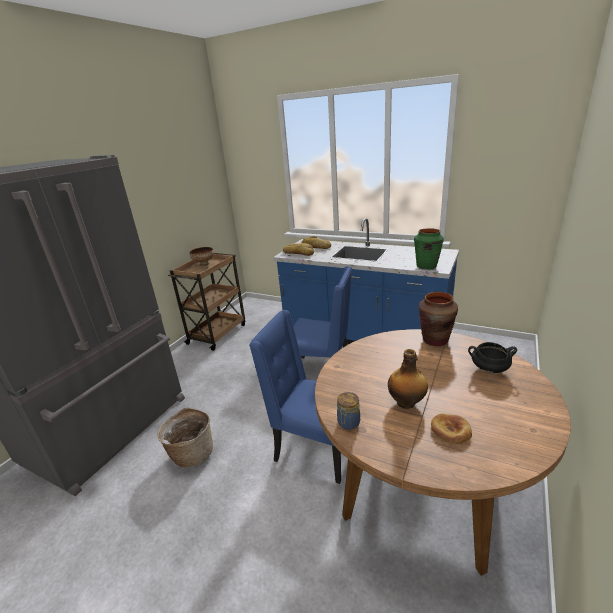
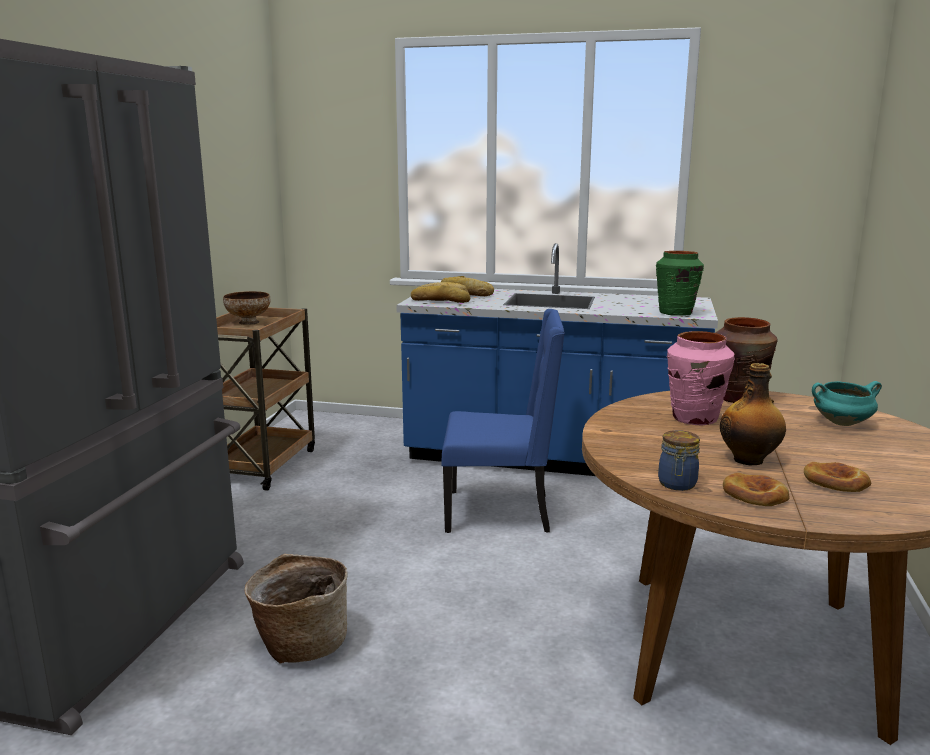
camera: 15 degrees left, 10 degrees down
(315, 448) = (539, 614): blue chair -> none
(390, 438) = (755, 495): none -> bread
(395, 359) = (694, 418): none -> pink vase
(488, 370) = (841, 423): black cooking pot -> turquoise cooking pot

